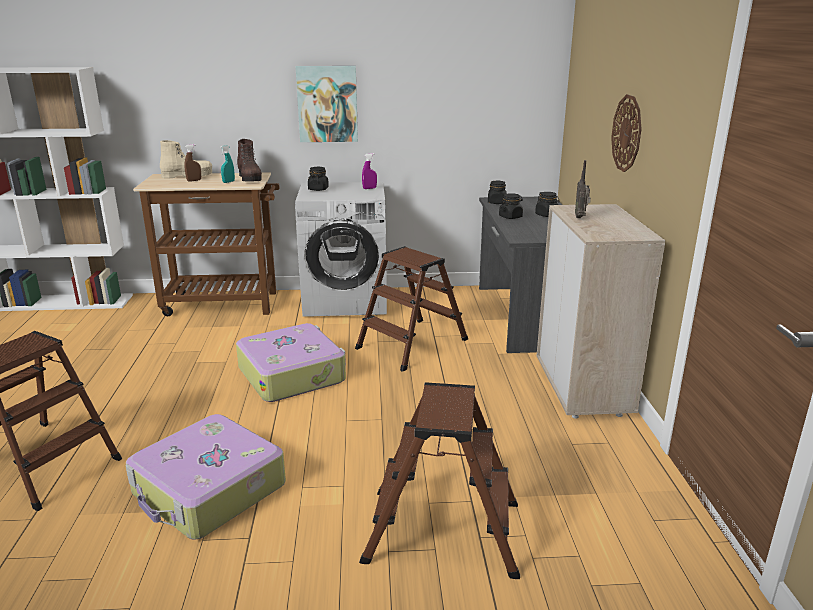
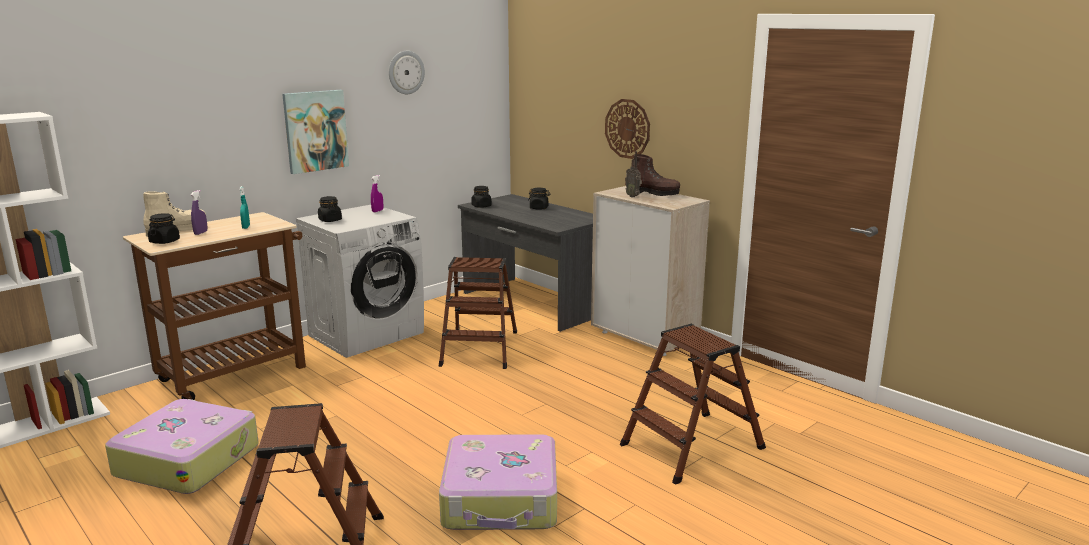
camera: 40 degrees left, 5 degrees down
(194, 180) = (200, 233): brown spray bottle -> purple spray bottle
(250, 178) = (259, 220): brown boot -> brown boot (654, 193)
(292, 374) = (419, 402): suitcase -> suitcase (188, 459)
(431, 52) = (406, 72): none -> wall clock
(510, 217) = (516, 214): black jar -> black jar (164, 241)

